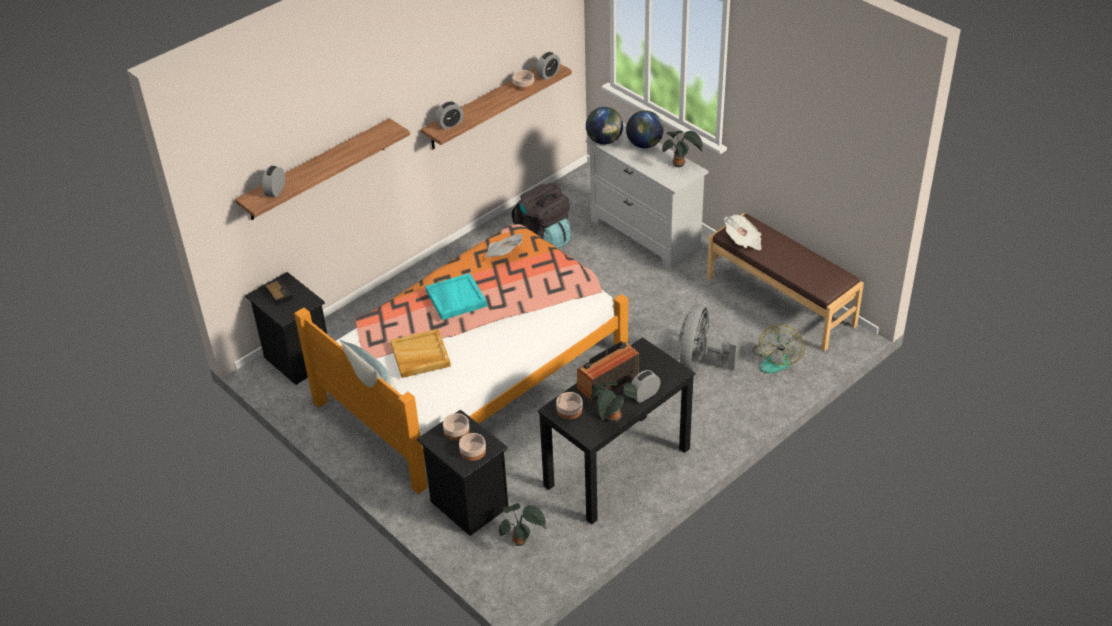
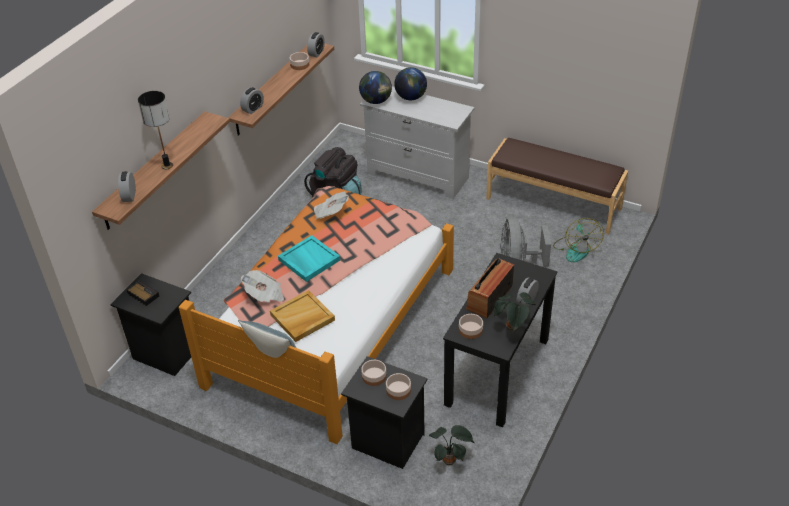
camera: 20 degrees left, 0 degrees up
(325, 168) = (167, 165): none -> table lamp
(680, 164) = (449, 107): potted plant -> none
(743, 241) = (519, 159): newspaper -> newspaper (265, 295)

